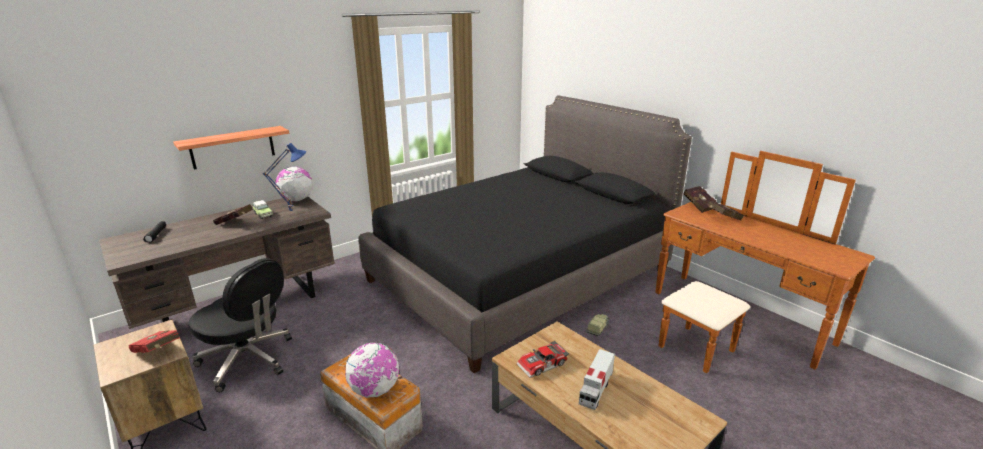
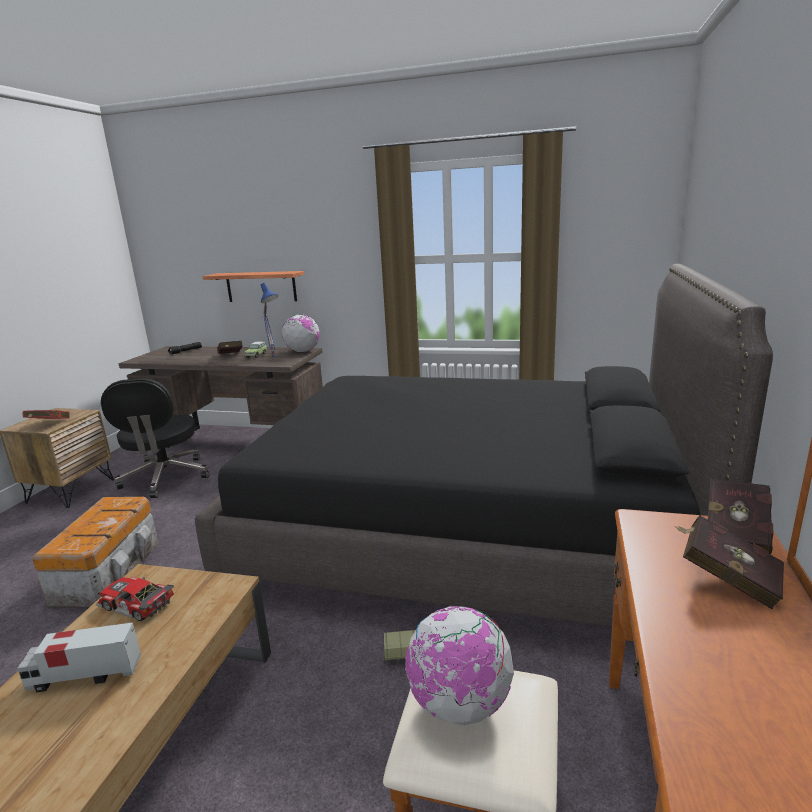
camera: 55 degrees right, 5 degrees down
(375, 390) = (76, 532): globe -> globe (459, 705)

